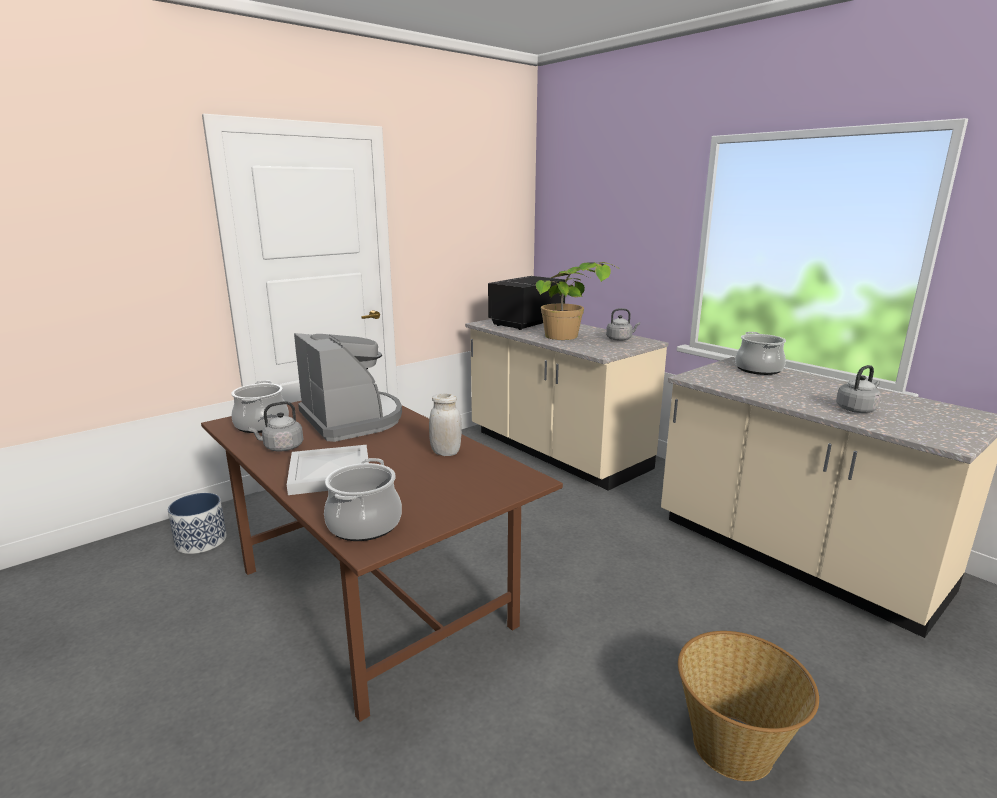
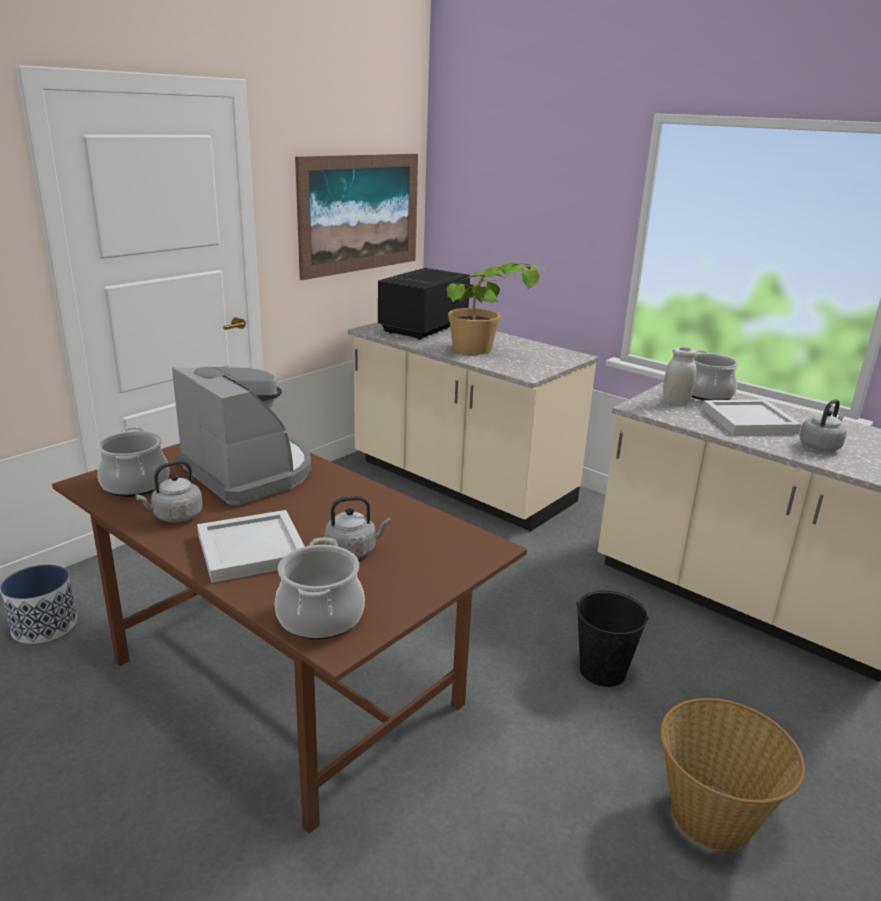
camera: 10 degrees left, 5 degrees up
(446, 452) = (380, 514): white jar -> white jar (675, 402)
(478, 232) = (360, 213): none -> picture
(620, 339) = (542, 352): grey kettle -> grey kettle (353, 551)
(650, 607) = (602, 671): none -> black bucket
(790, 388) = (747, 420): none -> white tray

